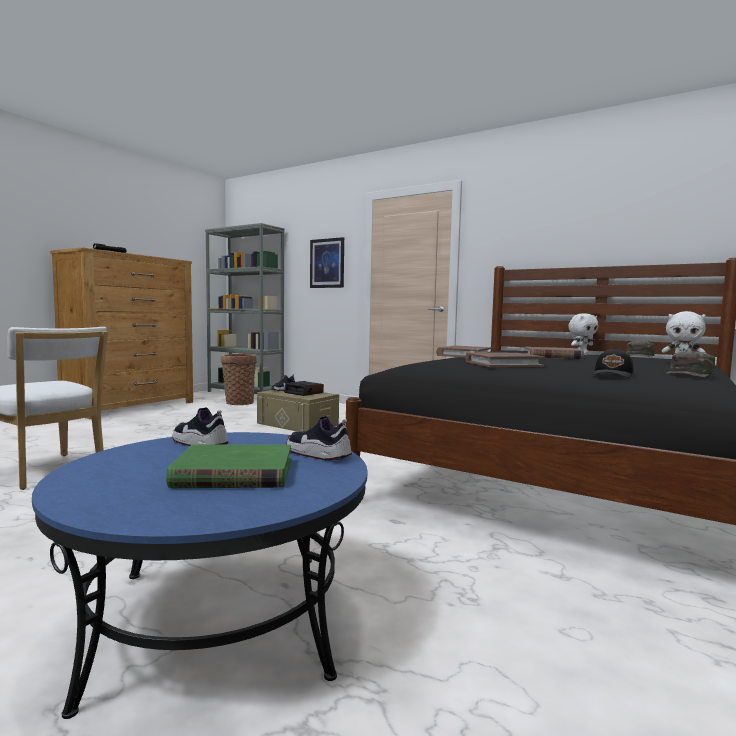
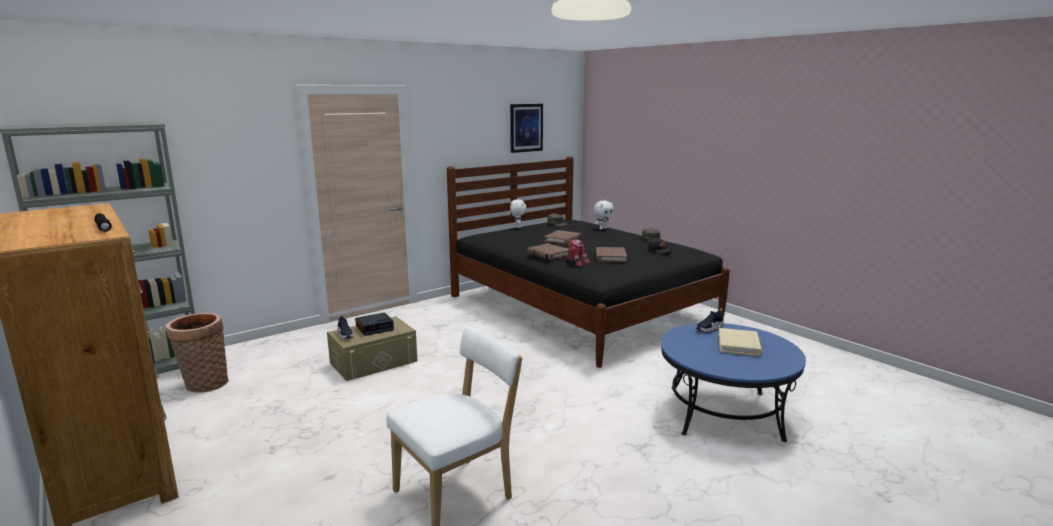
camera: 70 degrees left, 10 degrees up
(199, 444) = (689, 350): shoe -> none
(234, 473) = (739, 345): green book -> beige book
(327, 263) = (246, 169): picture -> picture (526, 128)
(445, 359) = (576, 262): none -> toy robot

